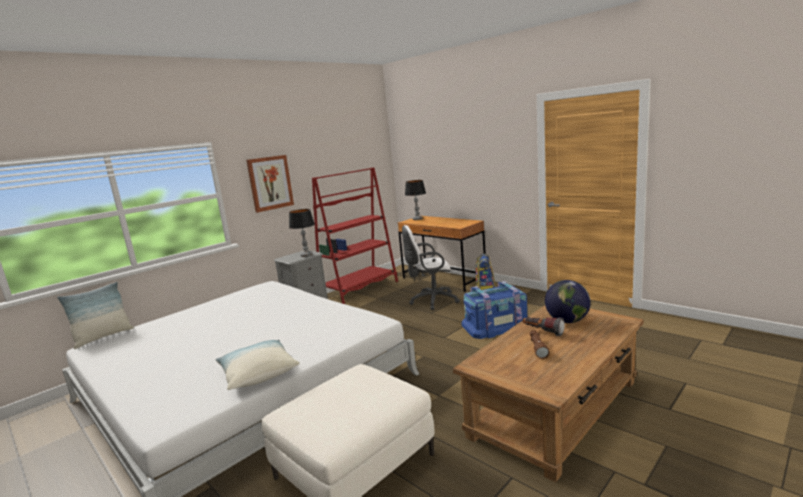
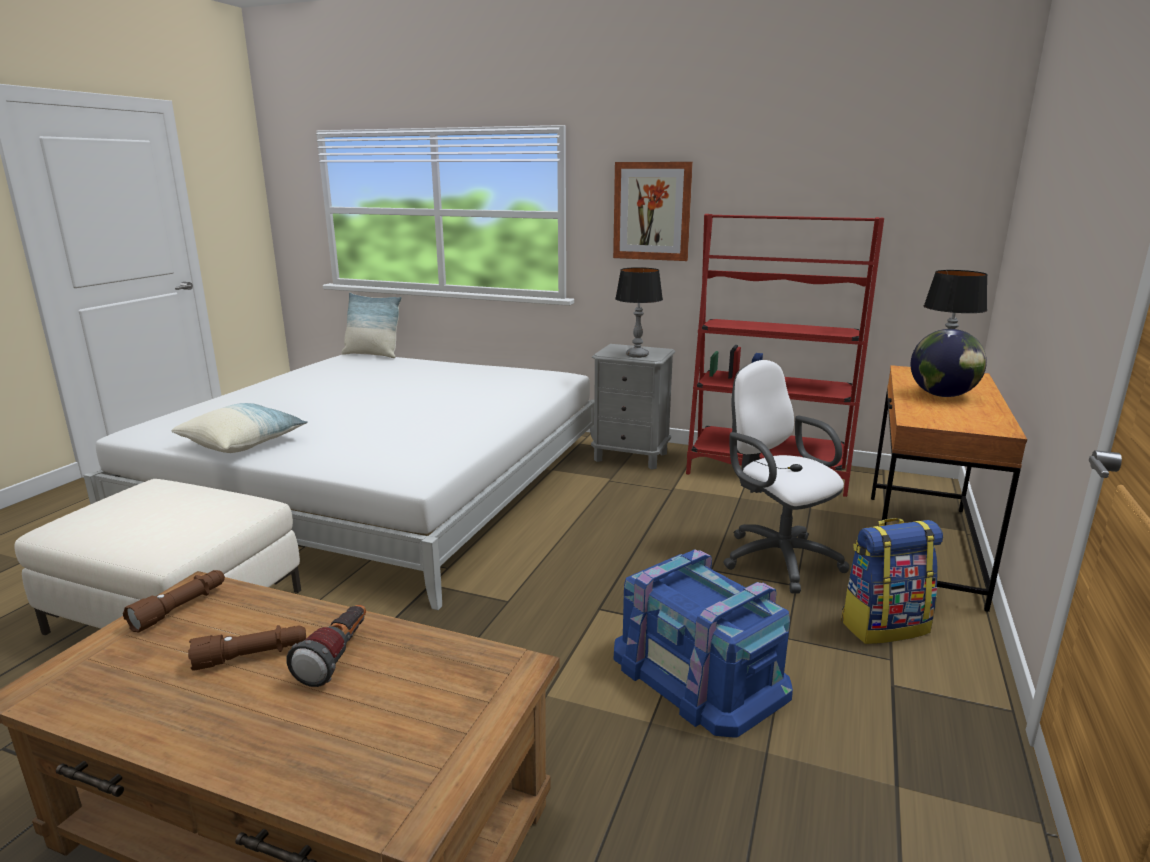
camera: 65 degrees right, 5 degrees up
(491, 367) = (181, 608): none -> brown flashlight
(567, 321) = (407, 693): globe -> globe (942, 395)

